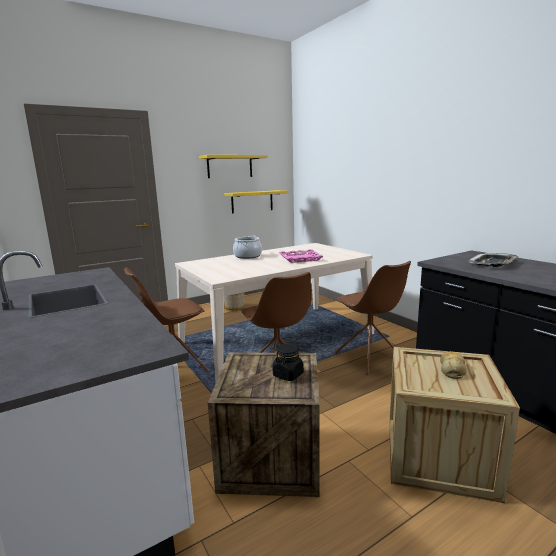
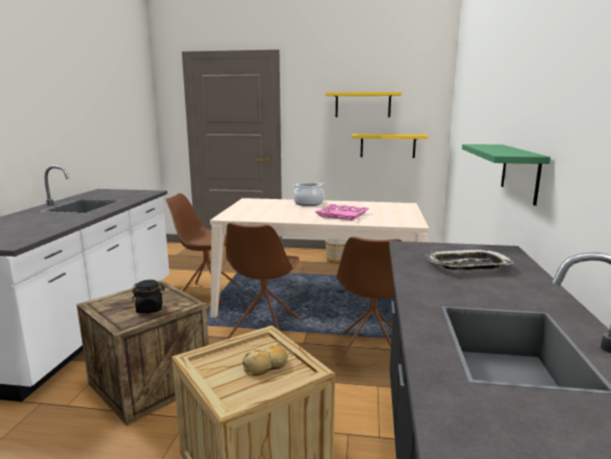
camera: 40 degrees right, 0 degrees up
(451, 204) = (520, 172): none -> green shelf

